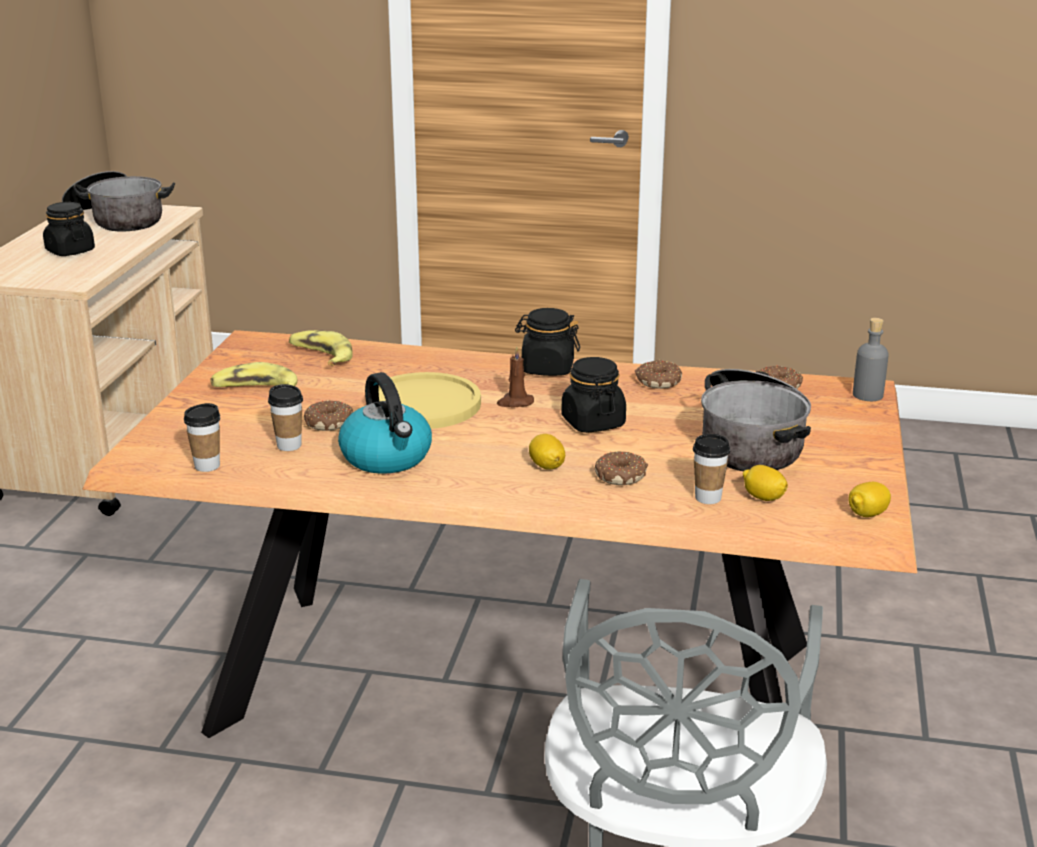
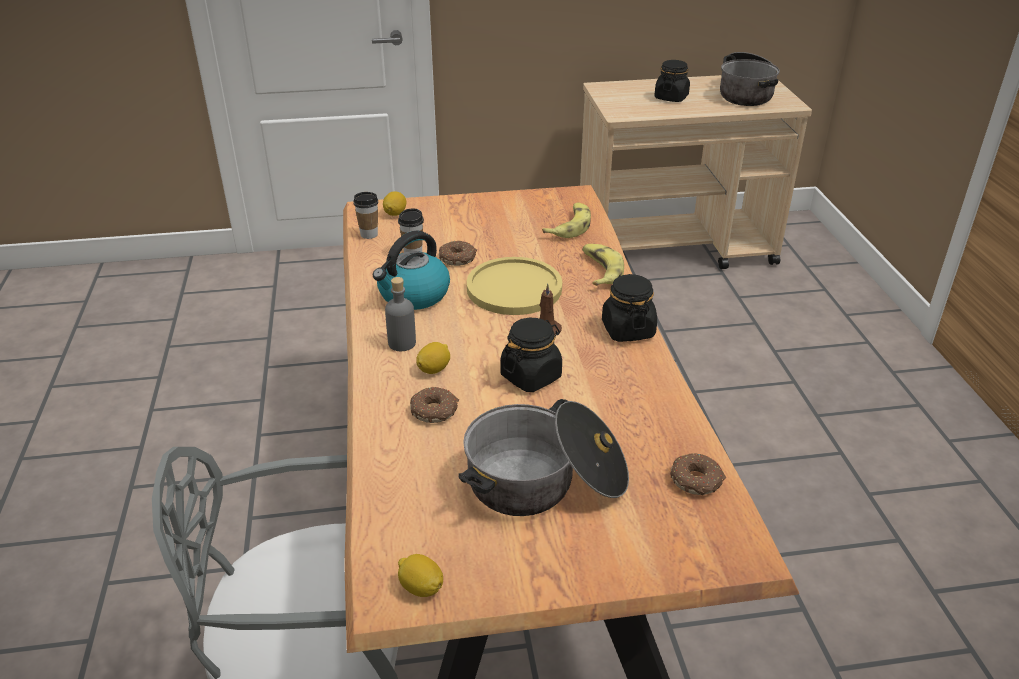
camera: 70 degrees right, 10 degrees up
(255, 389) = (494, 219): banana -> banana (600, 271)
(657, 381) = (647, 397): donut -> none
(708, 498) = (413, 469): cup -> none
(763, 498) = (428, 506): lemon -> lemon (395, 213)
(867, 395) = (727, 557): grey bottle -> grey bottle (402, 343)

